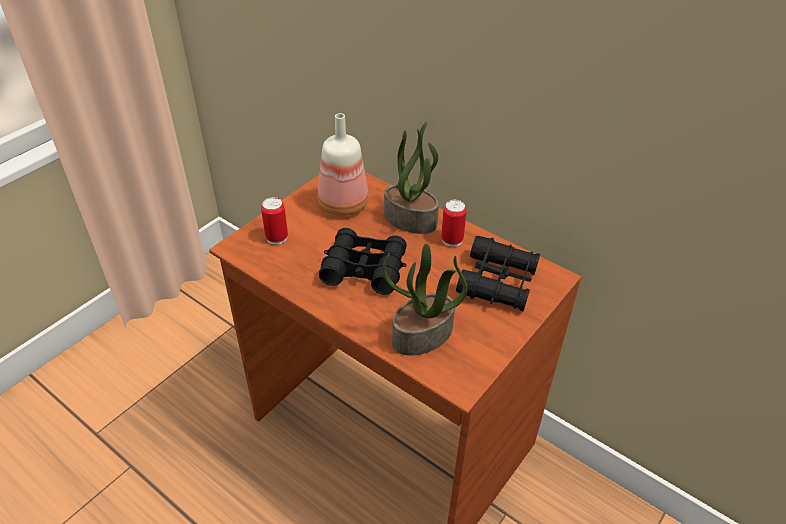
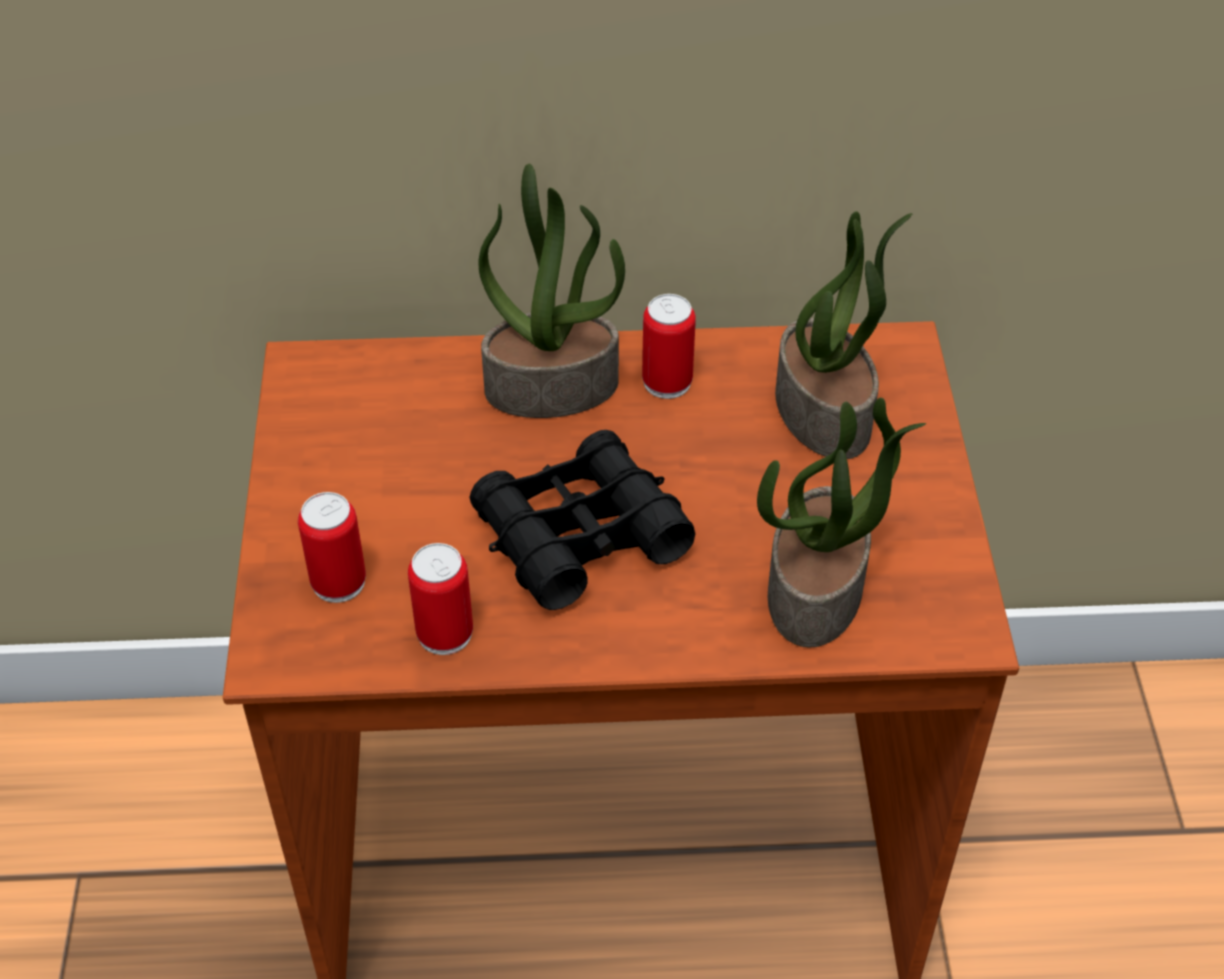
camera: 40 degrees left, 5 degrees up
(288, 271) = (445, 633): none -> can
(342, 205) = (389, 436): bottle -> none
(498, 282) = (825, 413): black binoculars -> potted plant

